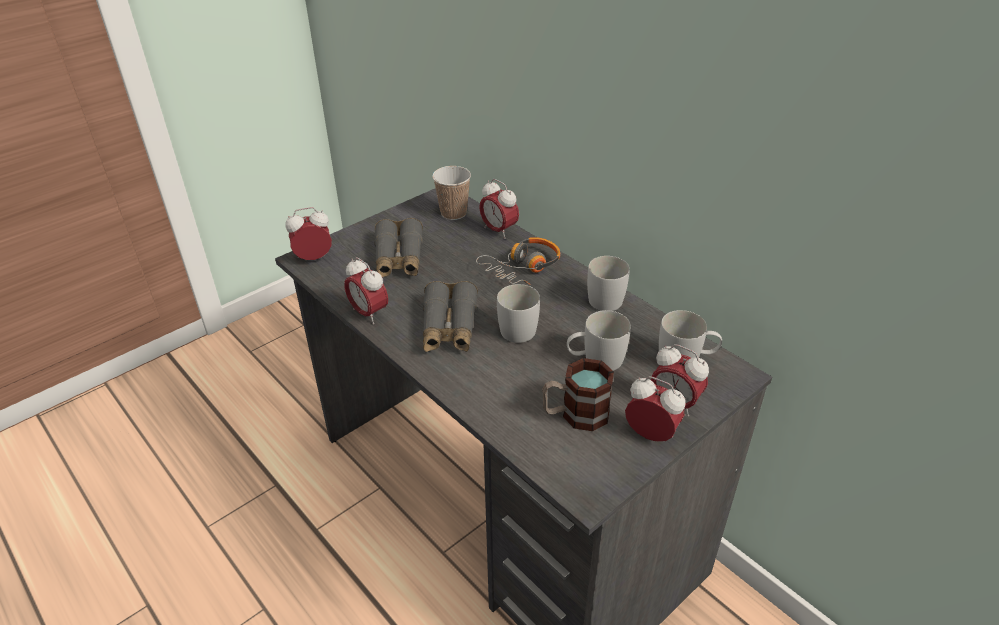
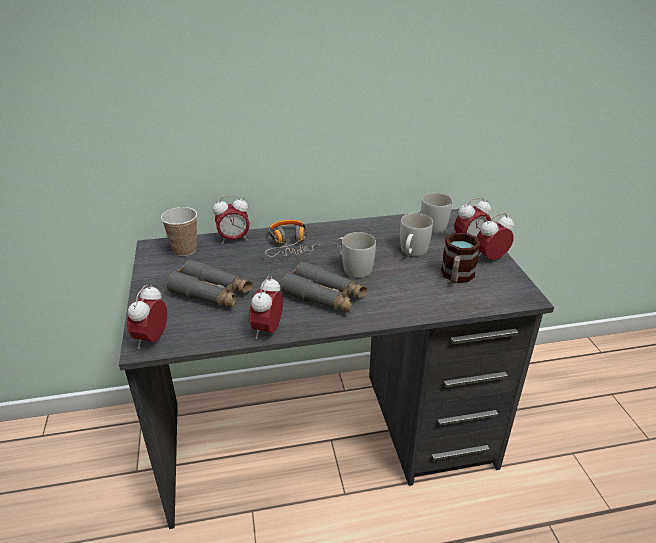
camera: 60 degrees left, 5 degrees down
(369, 313) = (268, 330): alarm clock -> alarm clock turned 120 degrees clockwise
(602, 297) = (353, 228): white mug -> none

